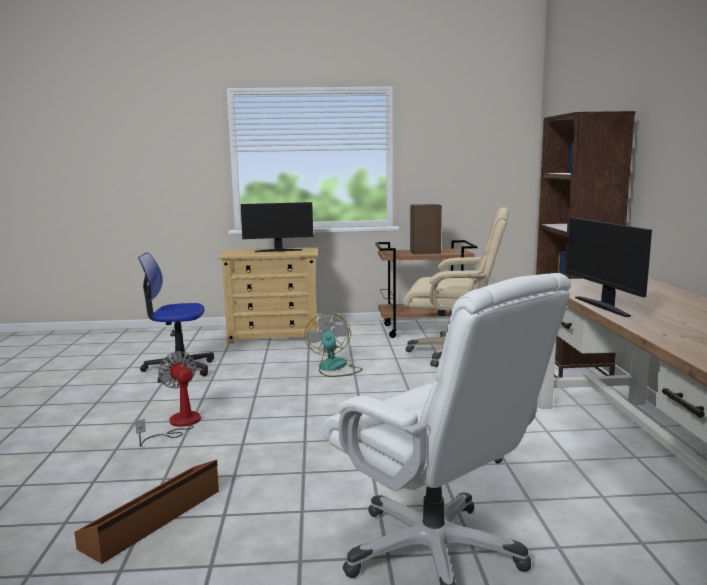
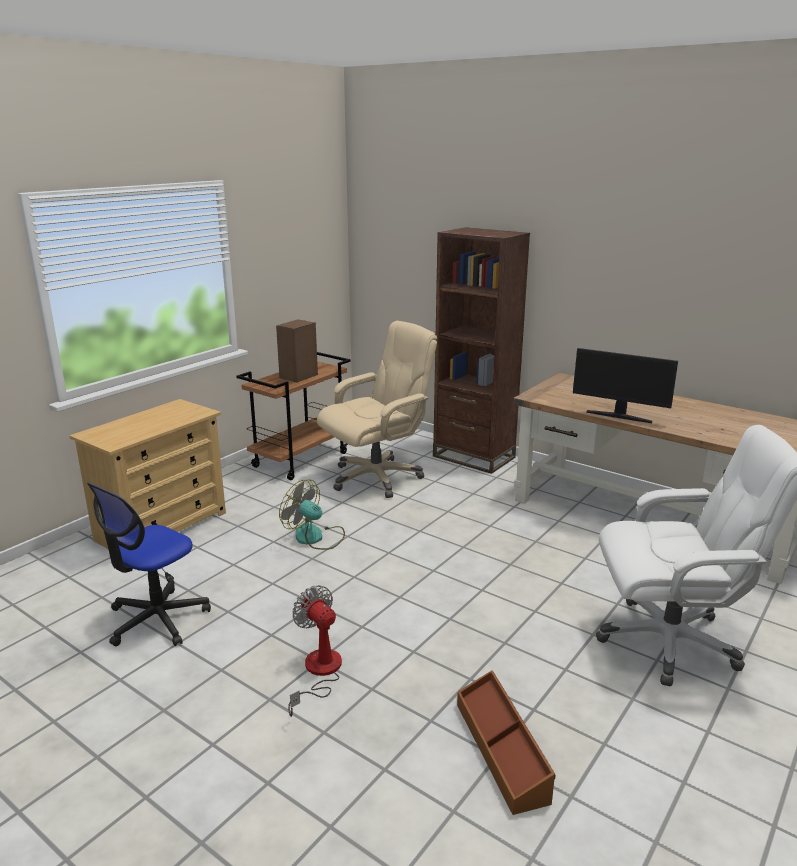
camera: 50 degrees left, 10 degrees up
(178, 425) = (318, 672): fan -> fan turned 45 degrees clockwise
(278, 250) = (154, 418): monitor -> none

